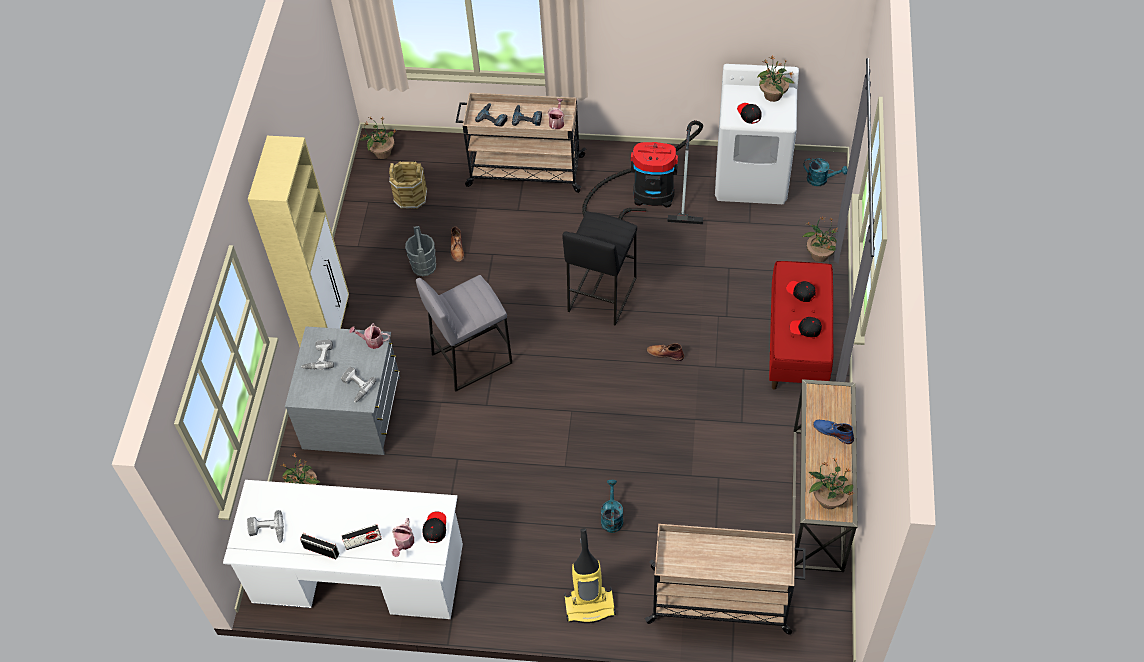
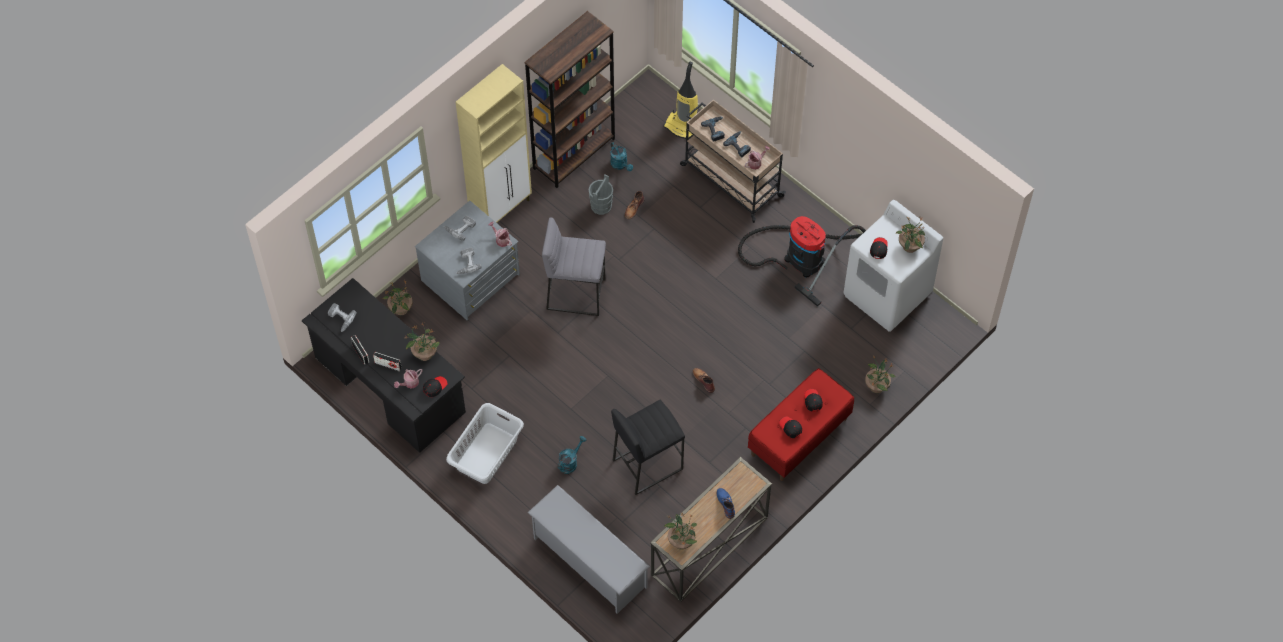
camera: 35 degrees right, 5 degrees up
(356, 238) = (574, 153): none -> brown bookcase
(358, 574) = (389, 386): white desk -> black desk
(382, 153) = (645, 98): potted plant -> potted plant (424, 353)
(410, 197) = (636, 147): brown bucket -> none
(520, 570) = (486, 453): none -> grey laundry basket
(590, 605) = (508, 506): vacuum cleaner -> vacuum cleaner (683, 127)
(601, 294) = (700, 309): black stool -> black stool (647, 464)
(721, 601) = (589, 562): beige cart -> grey shoe rack
(821, 180) = (934, 332): turquoise watering can -> turquoise watering can (620, 165)

